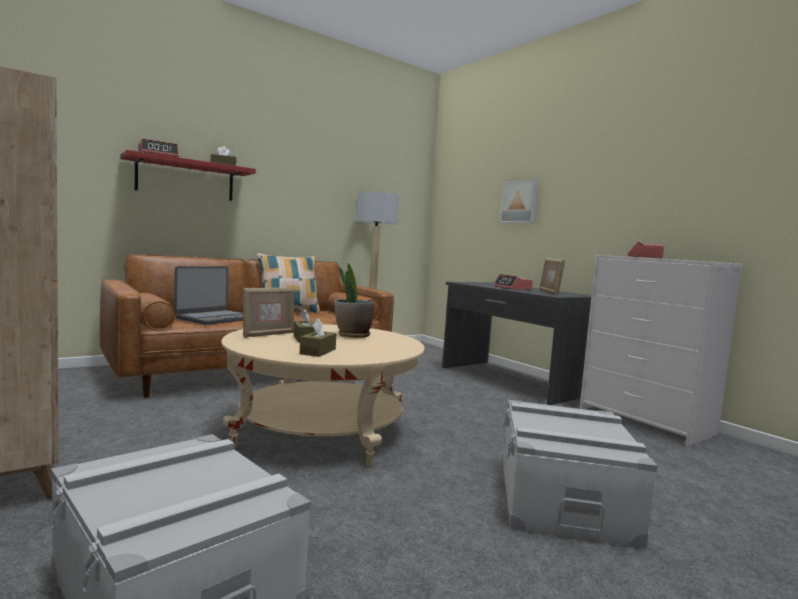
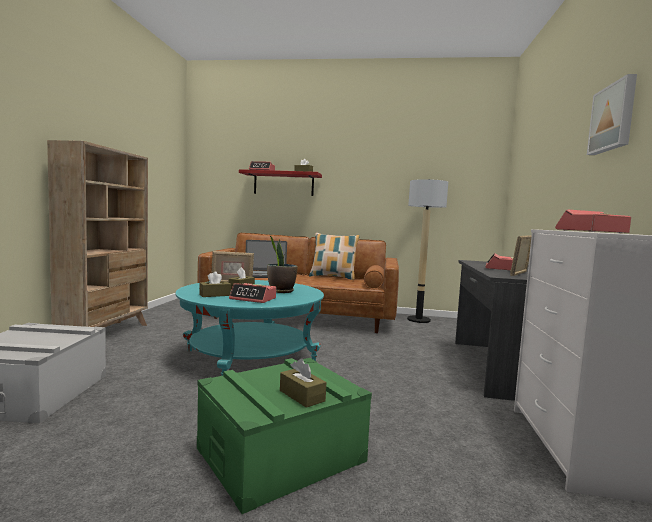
camera: 45 degrees right, 0 degrees up
(321, 430) = (250, 357): beige coffee table -> turquoise coffee table
(371, 349) = (253, 299): none -> alarm clock
(520, 202) = (550, 175): picture -> picture (614, 118)
(563, 499) = (281, 455): grey storage box -> green storage box
(599, 429) = (302, 396): none -> brown tissue box

